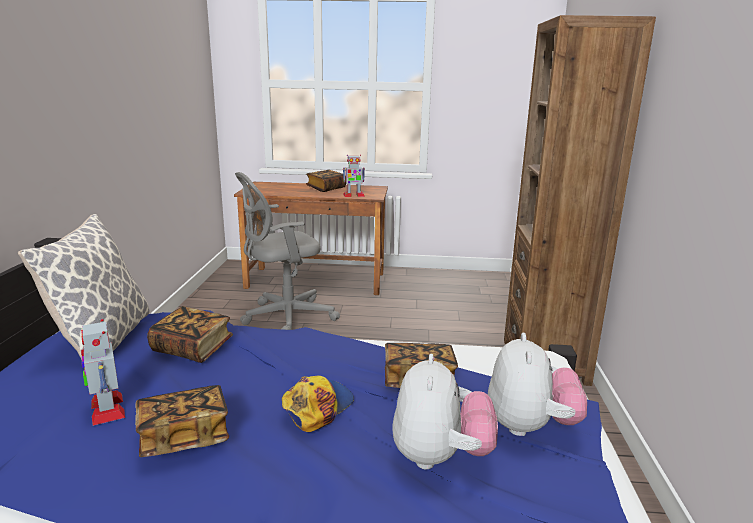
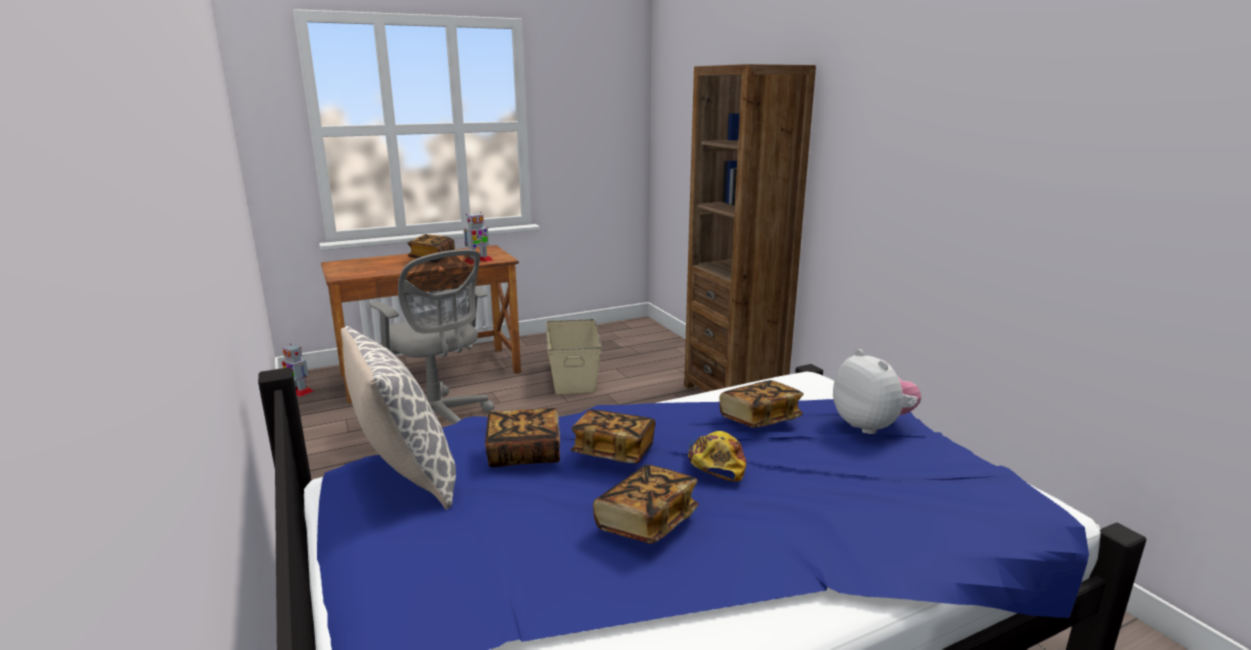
camera: 30 degrees left, 0 degrees up
(107, 408) = (529, 529): toy robot -> toy robot (299, 391)
(251, 368) = (614, 452): none -> book
(284, 317) = (439, 421): grey office chair -> grey office chair turned 75 degrees counterclockwise
(417, 308) = (574, 376): none -> beige storage box
(440, 457) = (847, 464): plush toy -> none

